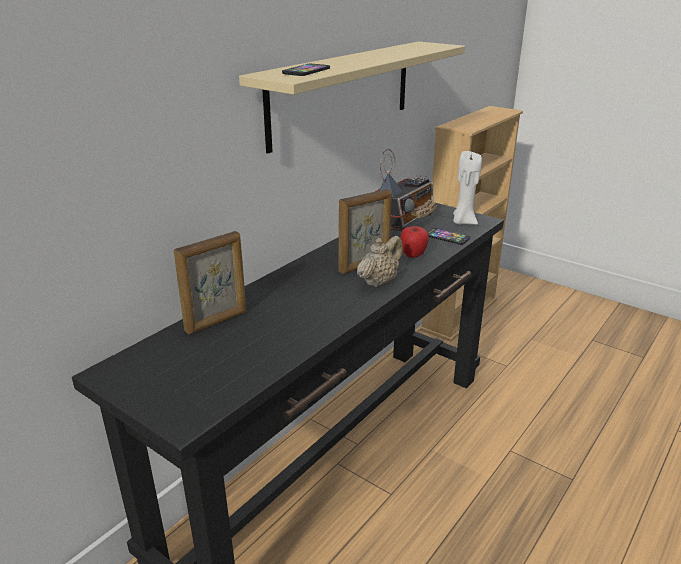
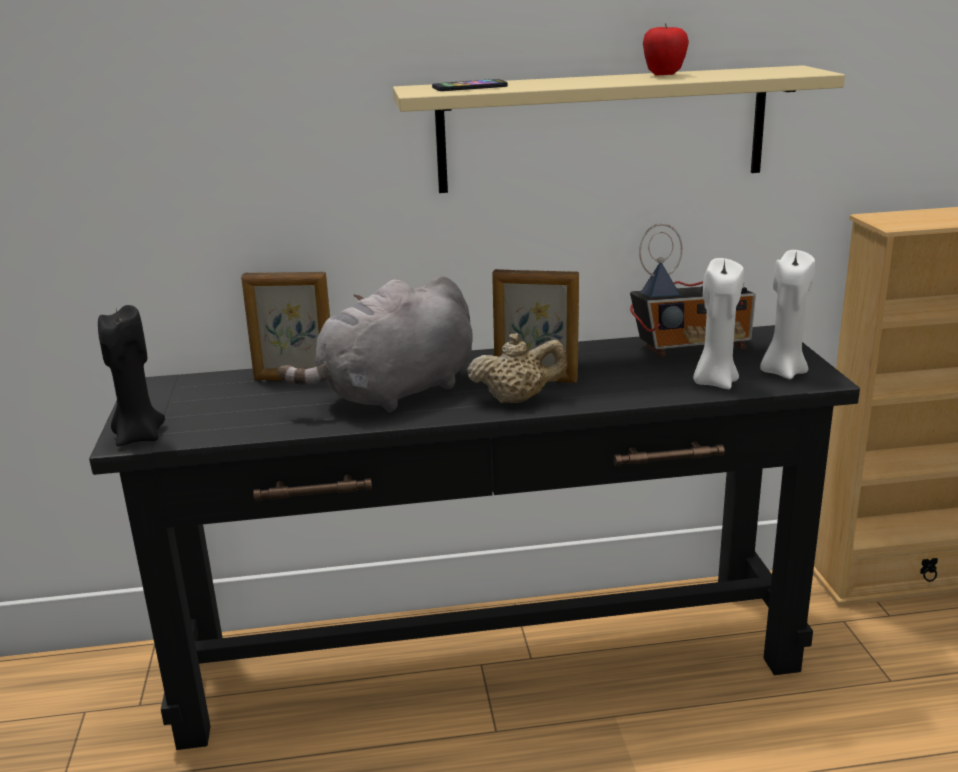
camera: 45 degrees right, 5 degrees down
(188, 414) = (138, 437): none -> black candle
(304, 306) = (394, 394): none -> grey plush toy
(413, 255) = (619, 387): apple -> apple (664, 75)
(447, 237) = (714, 382): phone -> white candle

